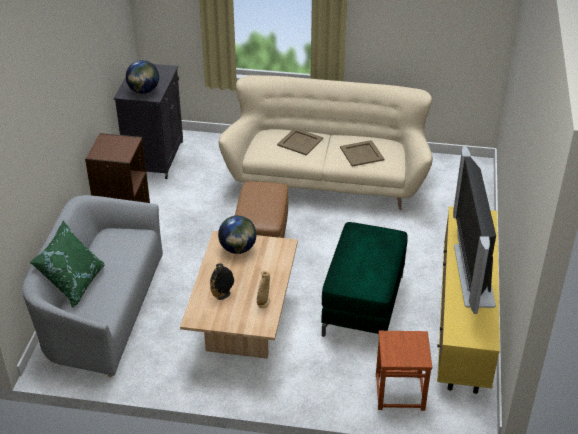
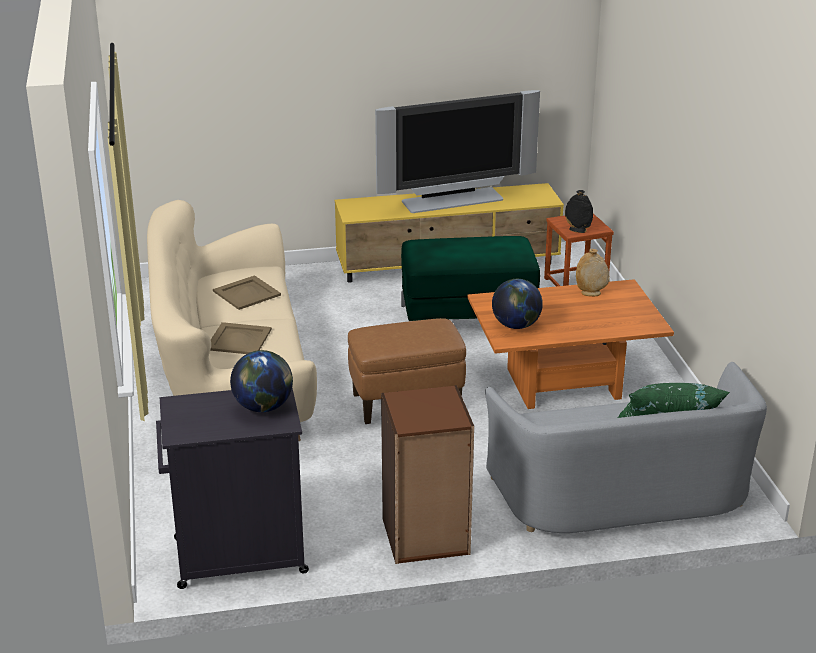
camera: 110 degrees left, 10 degrees down
(222, 295) = (602, 318): black vase -> black vase (577, 230)
(243, 327) = (563, 383): beige coffee table -> orange coffee table

